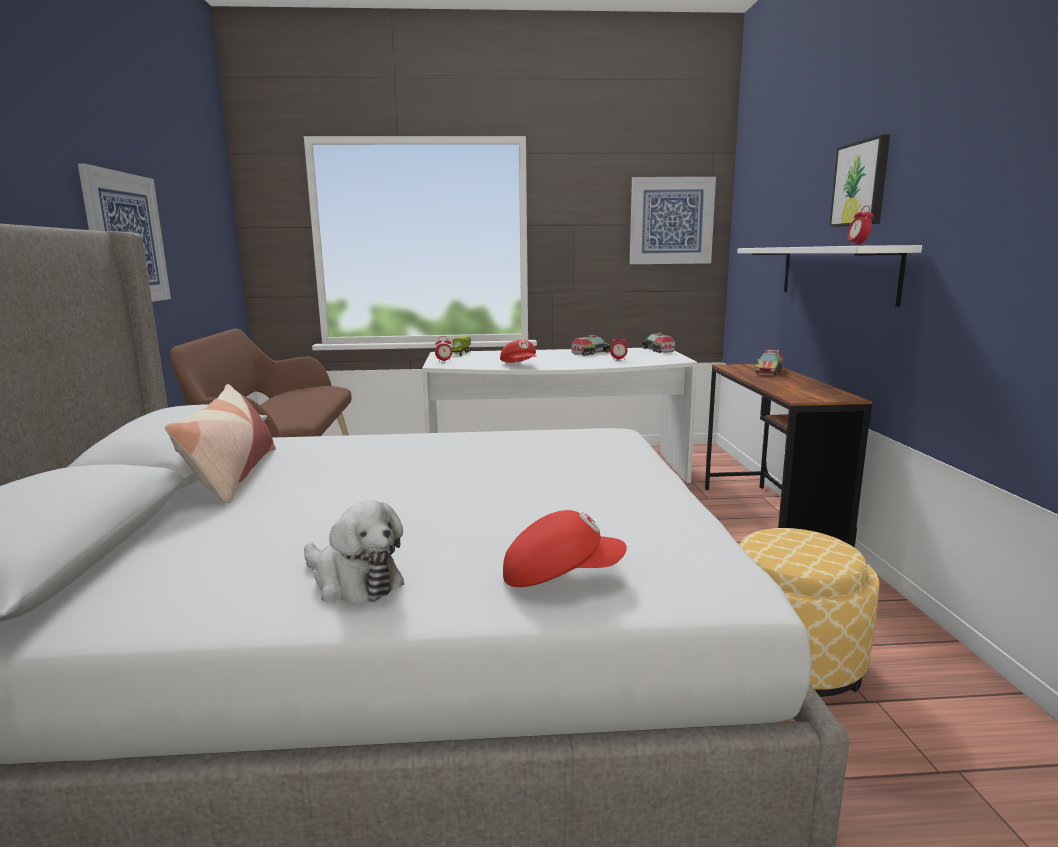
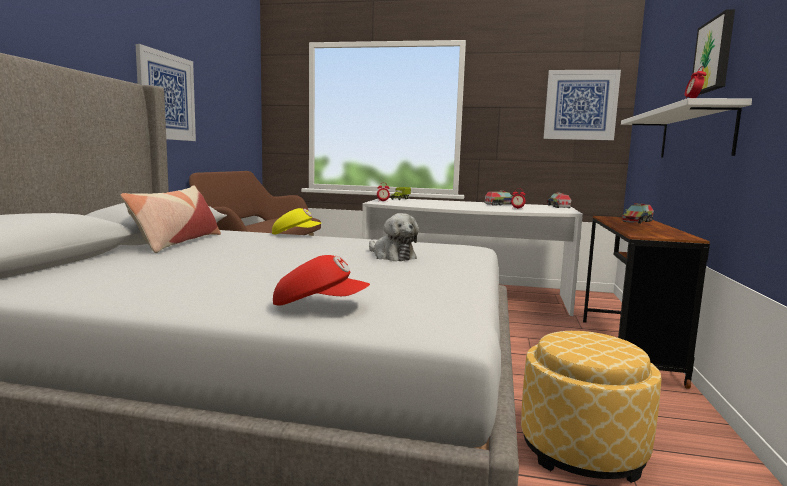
camera: 15 degrees right, 5 degrees down
(353, 582) = (178, 292): plush toy -> plush toy (392, 256)
(380, 436) = (296, 235): none -> yellow cap
(520, 365) = (435, 206): red cap -> none

